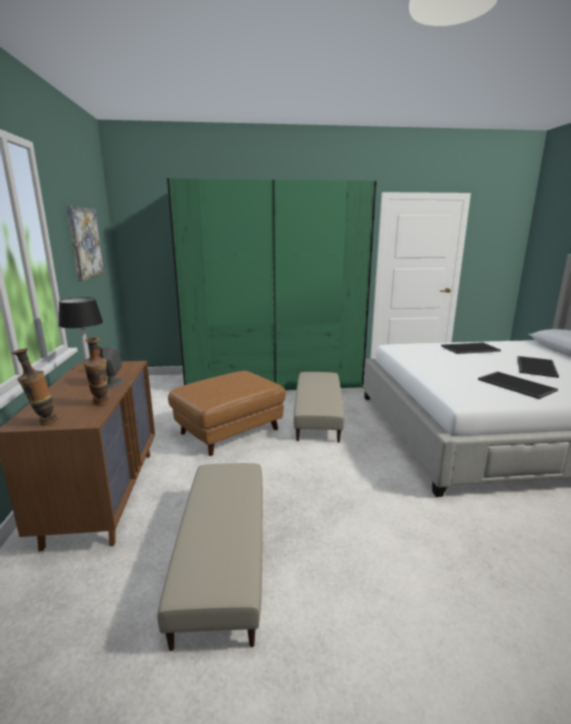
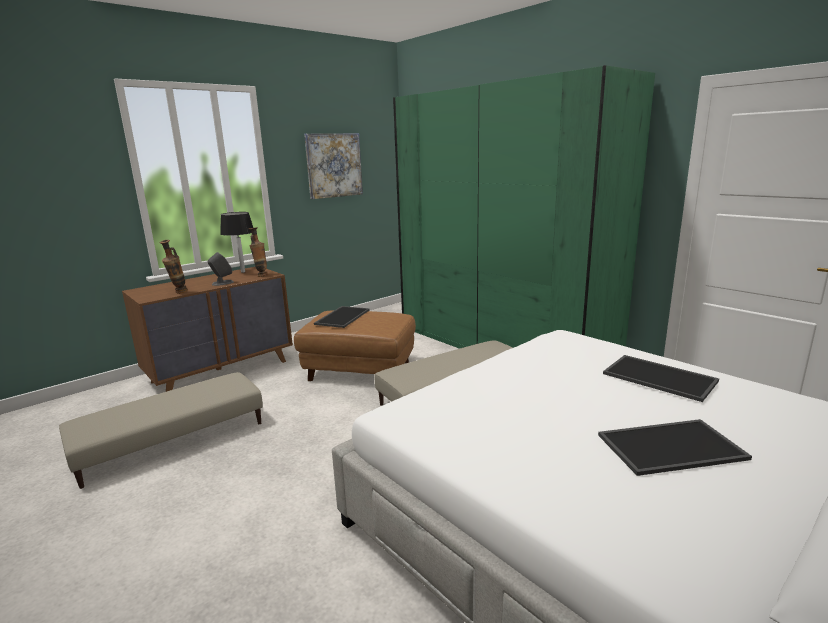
camera: 55 degrees right, 0 degrees up
(43, 423) = (139, 293): vase -> vase (261, 276)
(515, 385) = (519, 439): tray -> tray (342, 317)

